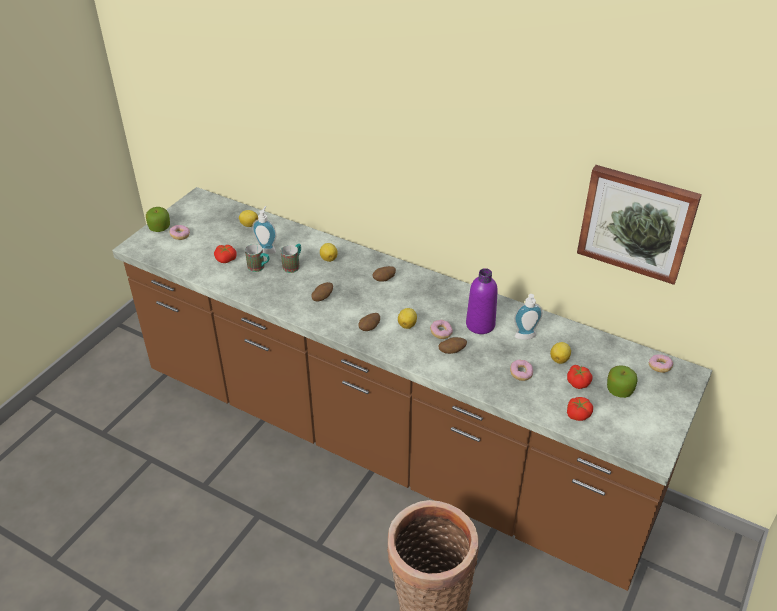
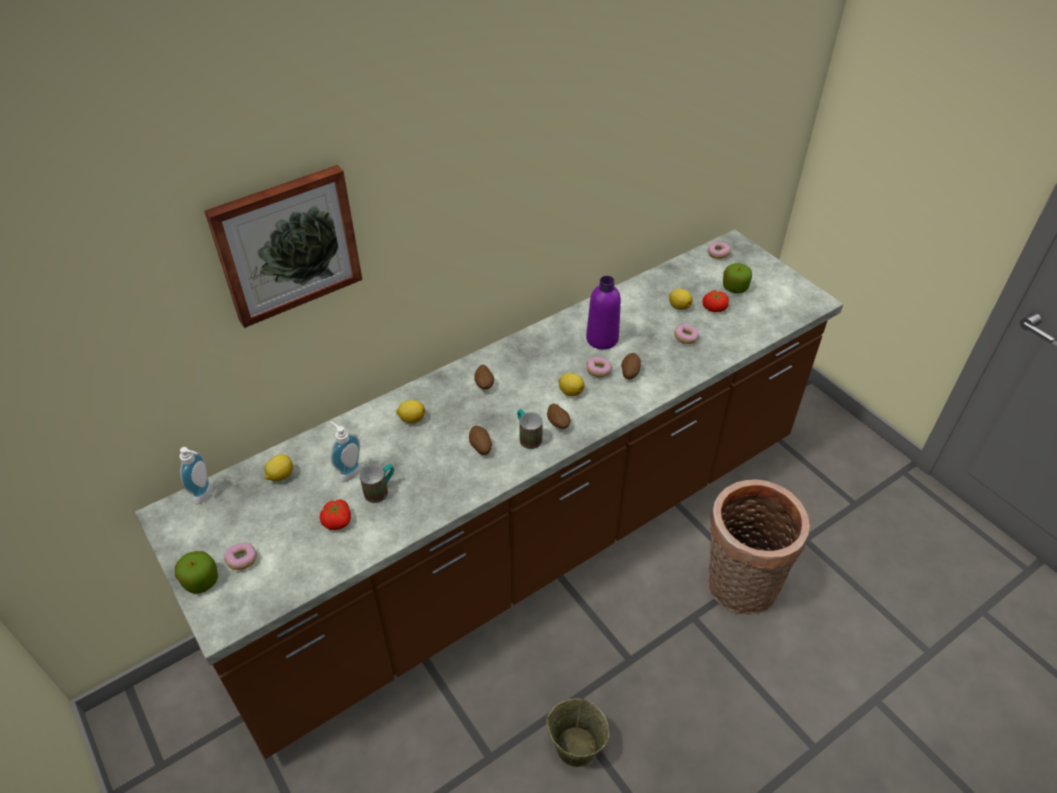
camera: 65 degrees left, 5 degrees up
(230, 533) = (575, 746): none -> beige bucket
(293, 265) = (400, 455): mug -> mug (527, 437)
(526, 337) = (638, 316): soap dispenser -> soap dispenser (206, 494)
(577, 414) = (753, 324): tomato -> none
(637, 222) = (670, 143): picture -> picture (287, 244)

